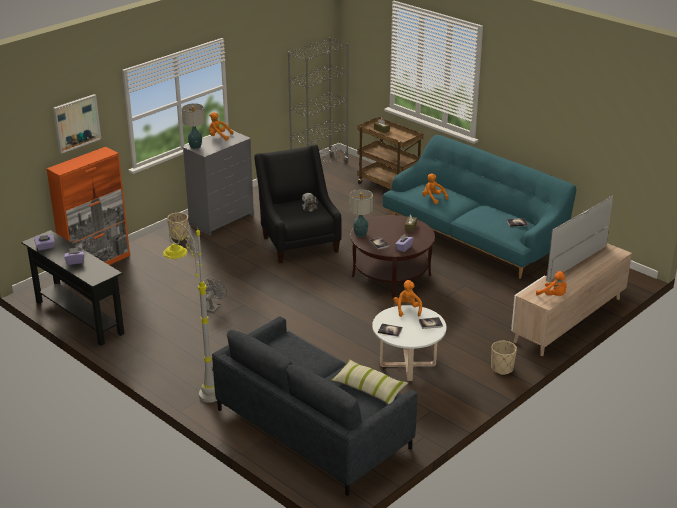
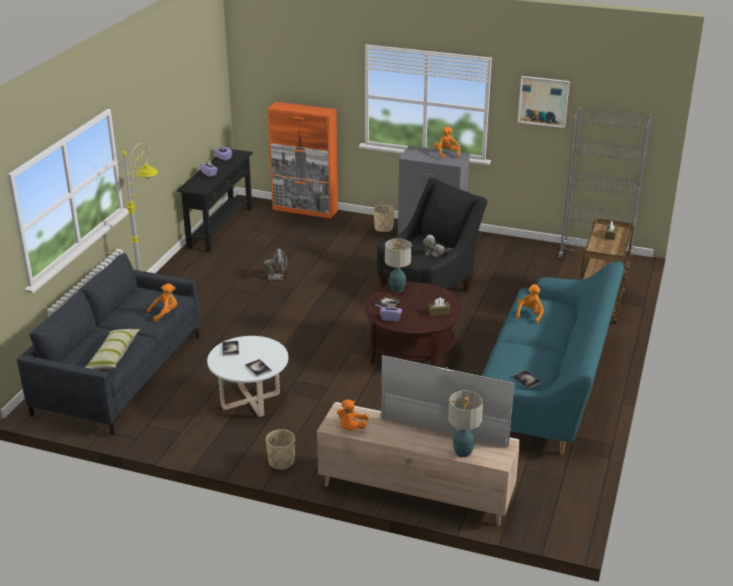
camera: 65 degrees right, 0 degrees up
(76, 123) = (310, 74): picture -> picture (543, 101)
(195, 146) = (414, 150): table lamp -> table lamp (462, 452)
(407, 309) = (276, 349): orange plush toy -> orange plush toy (165, 313)

